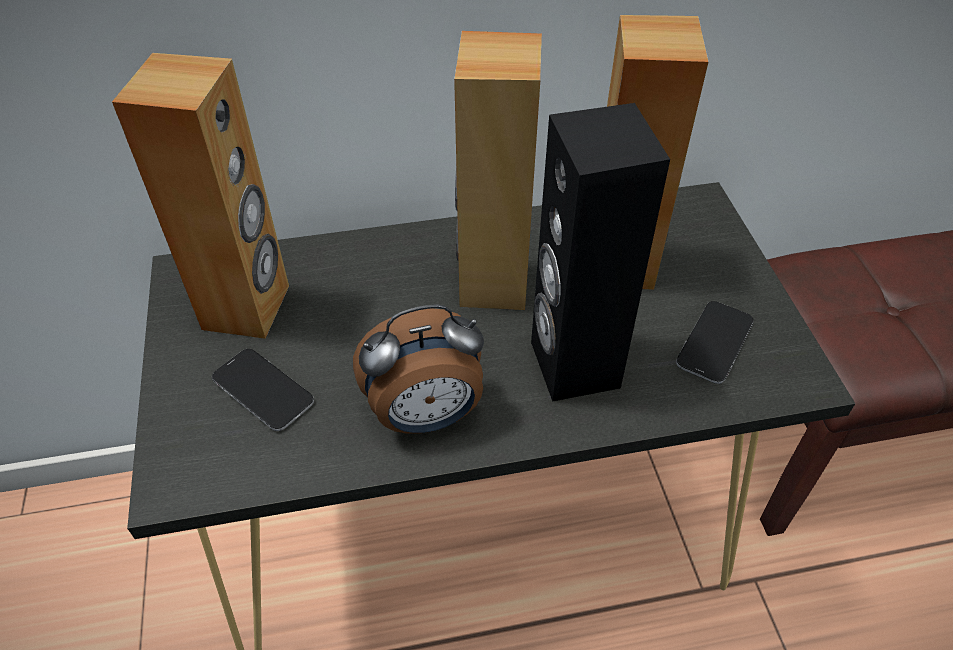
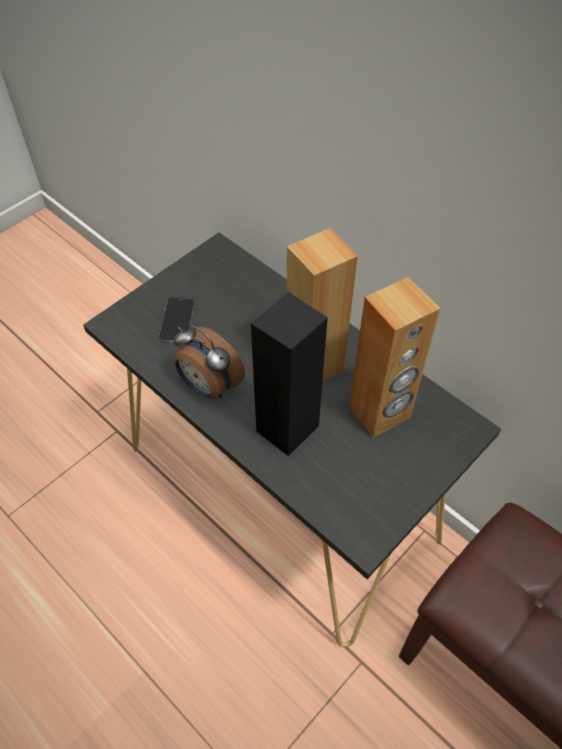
camera: 55 degrees right, 5 degrees up
(247, 307) = (217, 284): brown speaker -> none
(714, 343) = (356, 485): phone -> none

